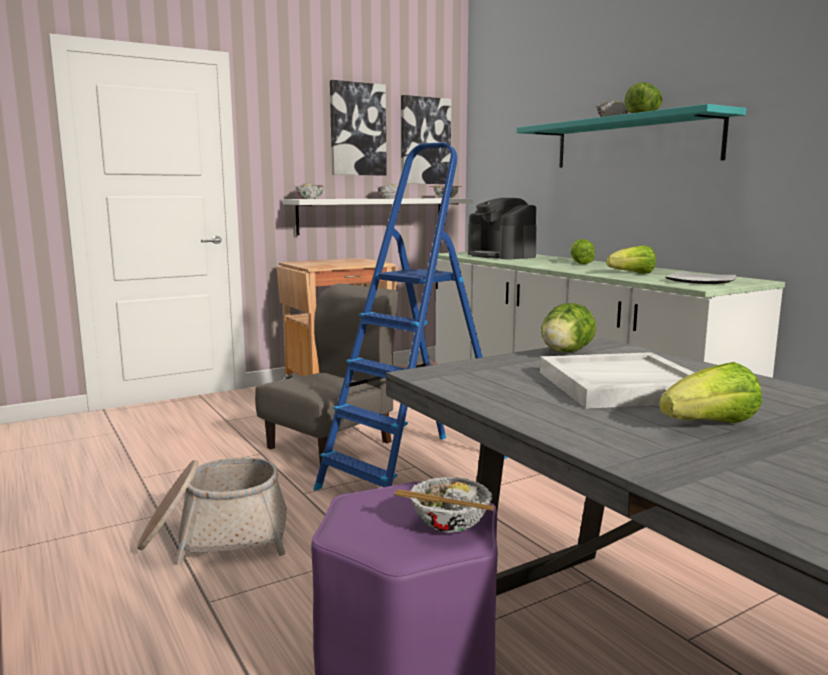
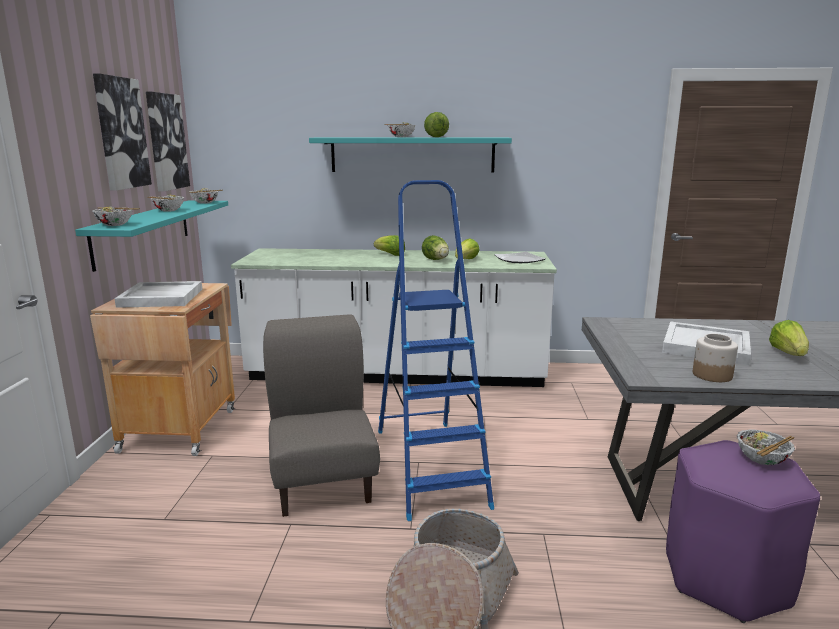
camera: 55 degrees left, 5 degrees up
(328, 263) = (160, 298): none -> white tray
(372, 215) = (143, 231): white shelf -> turquoise shelf
(496, 395) = (711, 375): none -> jar
(501, 255) = (301, 256): coffee machine -> none
(564, 353) = (616, 335): lettuce -> lettuce (436, 260)

